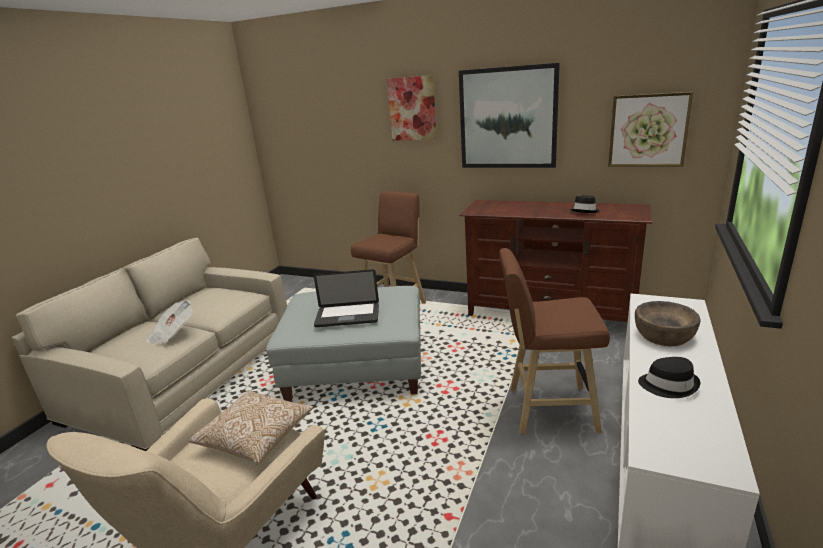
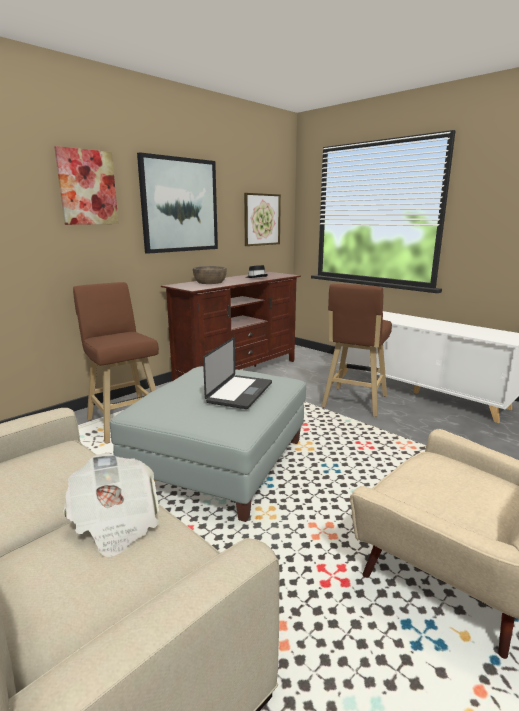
camera: 70 degrees left, 5 degrees down
(257, 437) = (431, 470): pillow -> none
(663, 335) = (396, 319): brown bowl -> brown bowl (210, 282)
(668, 385) = (447, 328): black hat -> none

